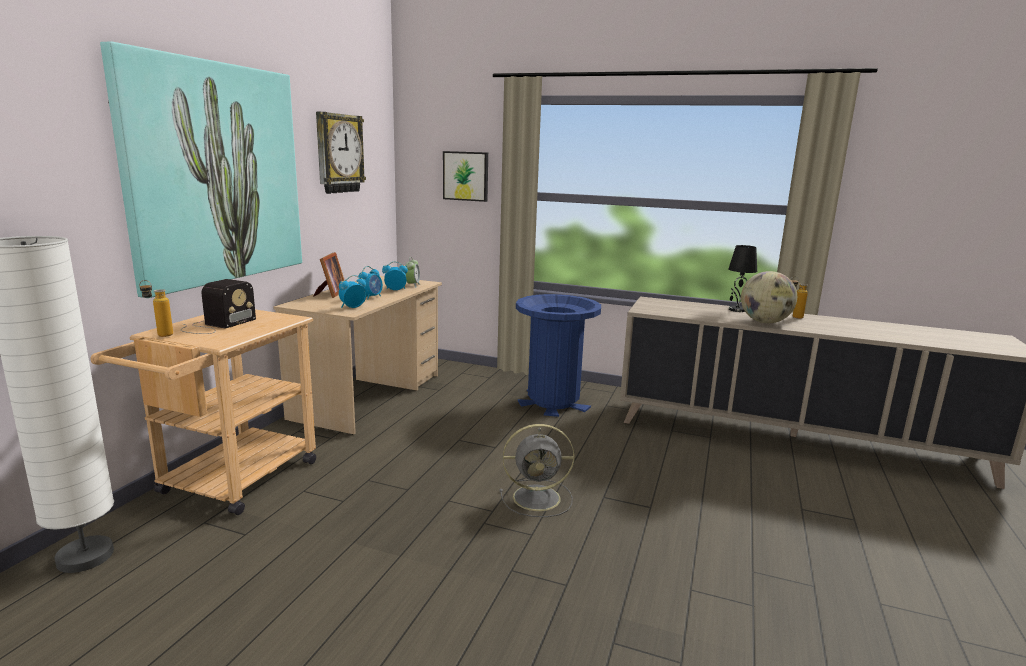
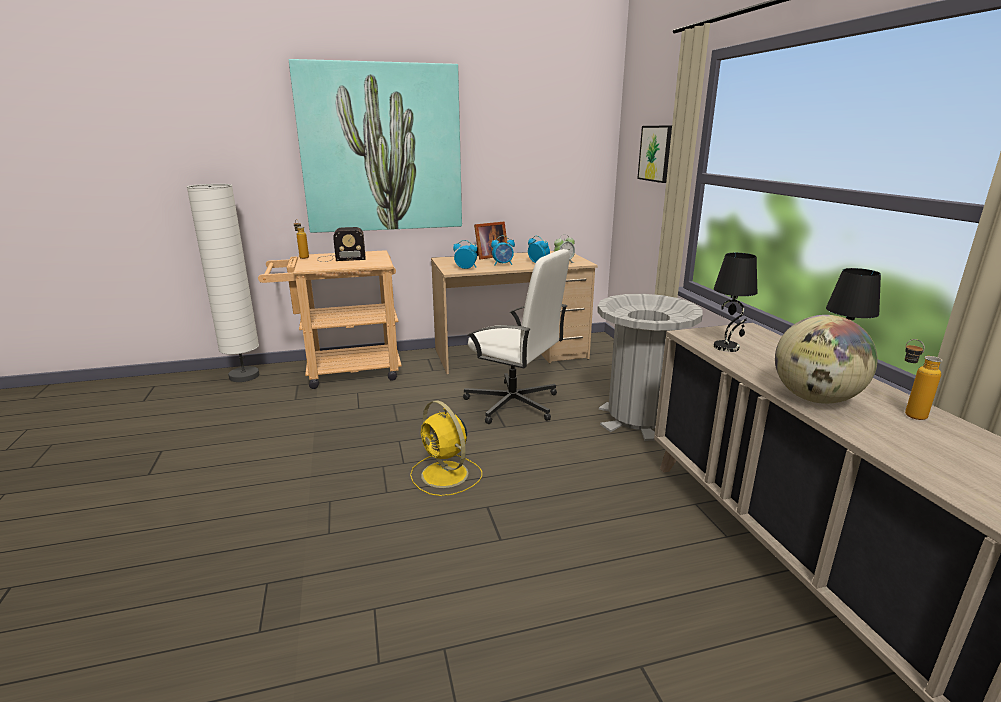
camera: 55 degrees right, 5 degrees up
(338, 153) = (528, 131): wall clock -> none
(463, 430) = (513, 404): none -> white office chair
(538, 498) = (446, 475): grey fan -> yellow fan
(553, 401) = (638, 418): blue trash can -> grey trash can
(675, 311) = (727, 347): none -> black table lamp

